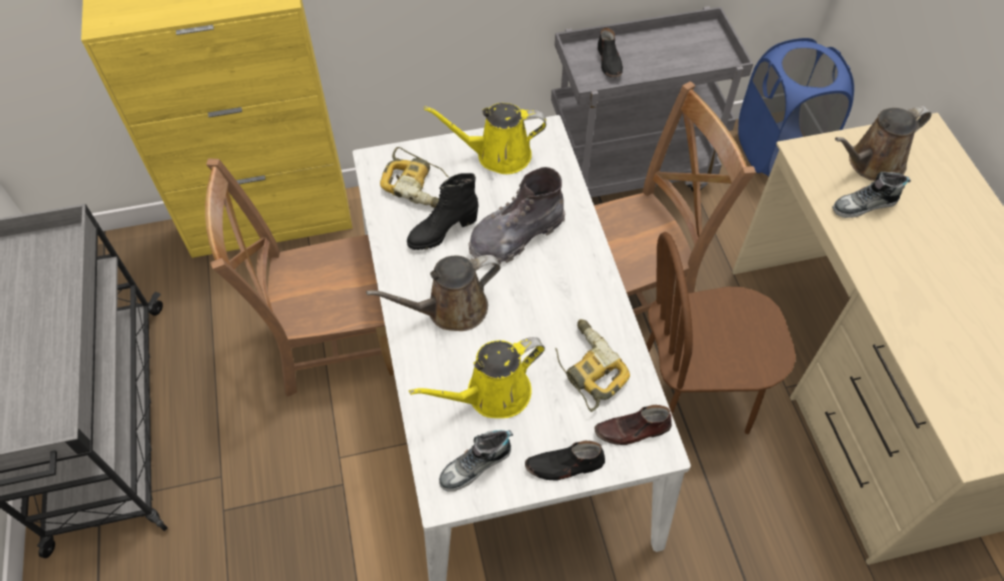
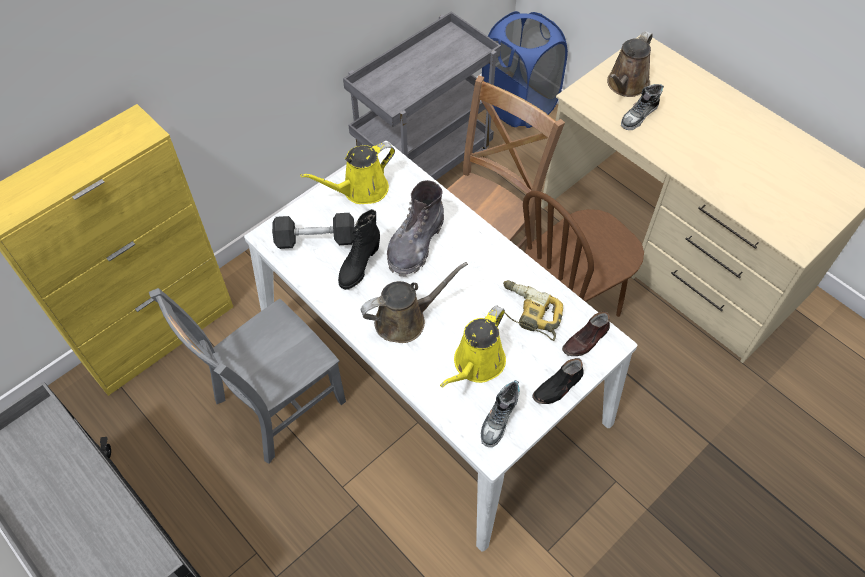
camera: 30 degrees left, 0 degrees up
(330, 342) = (275, 404): brown chair -> grey chair
(418, 185) = (315, 239): power drill -> grey dumbbell
(451, 309) = (405, 320): brown watering can -> brown watering can turned 150 degrees counterclockwise
(609, 62) = (395, 85): black shoe -> none

